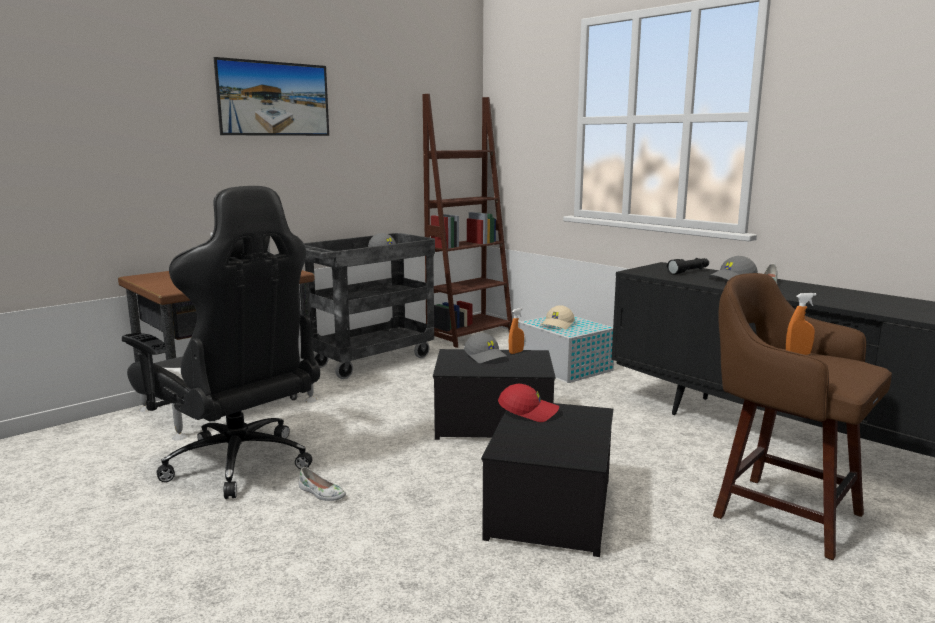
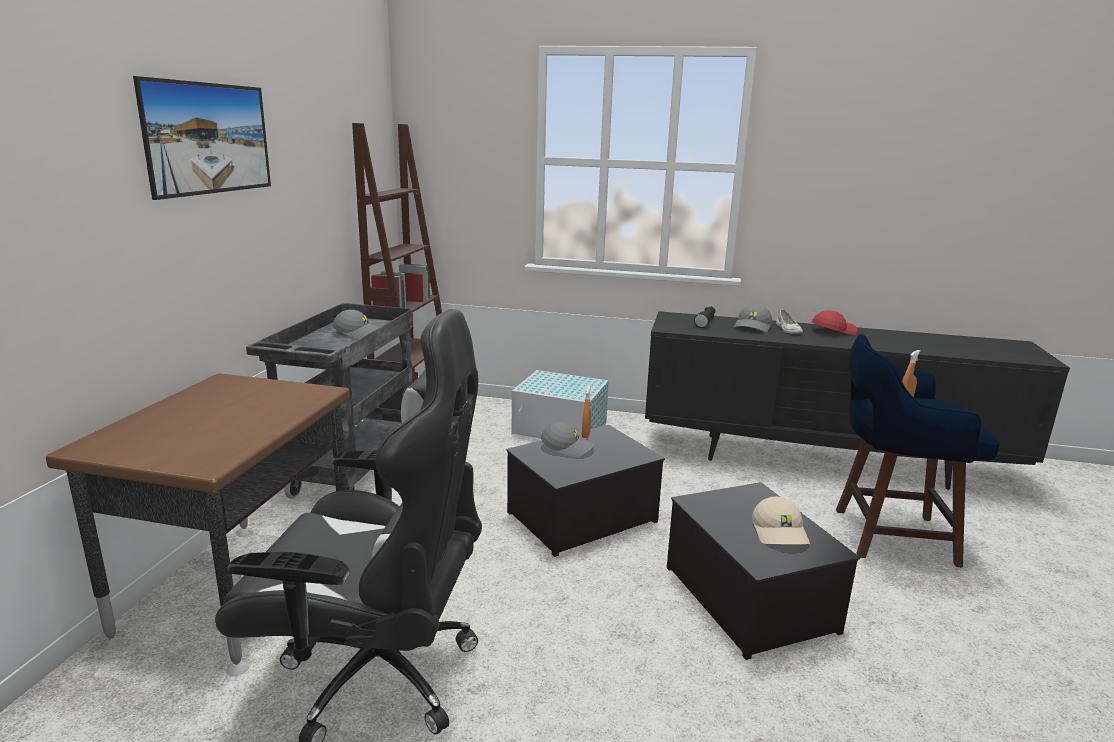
camera: 35 degrees left, 5 degrees up
(321, 493) = (533, 674): white shoe -> none
(528, 412) = (709, 508): red cap -> red cap (833, 331)
(557, 325) = (555, 387): beige cap -> beige cap (780, 532)
(781, 513) = (888, 536): brown stool -> blue stool

